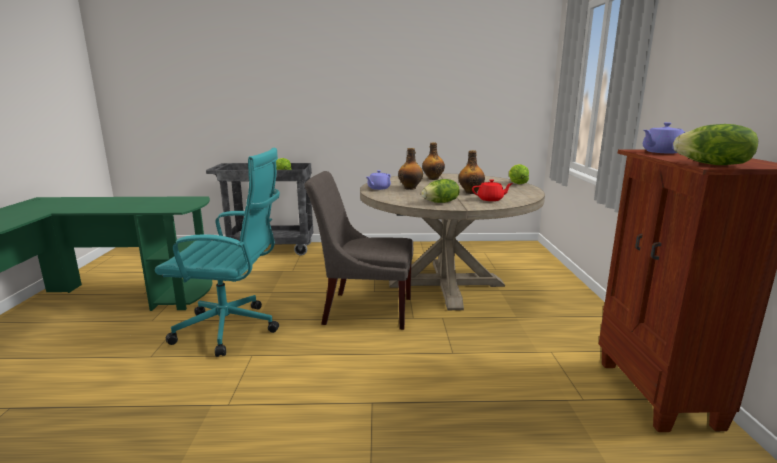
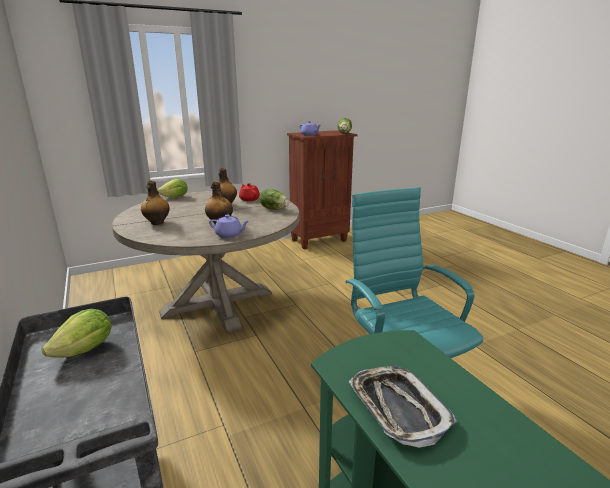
camera: 115 degrees left, 5 degrees up
(155, 200) = (397, 408): none -> tray
(363, 309) = (299, 329): grey chair -> none

